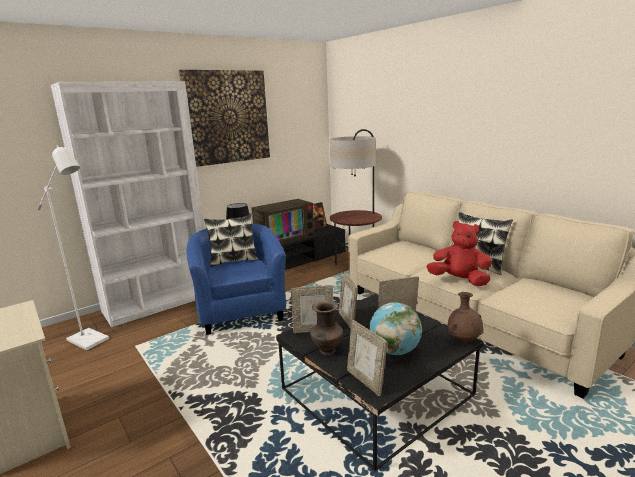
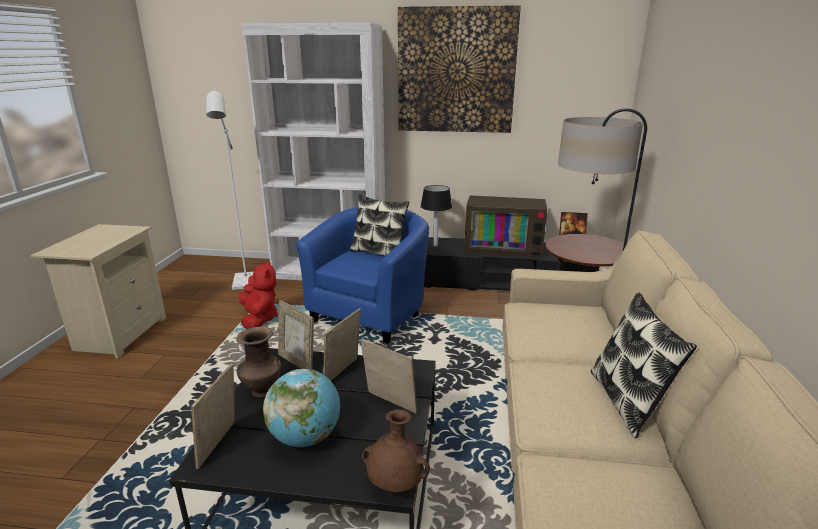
camera: 45 degrees right, 5 degrees up
(459, 280) = (547, 405): red plush toy -> red plush toy (259, 319)

